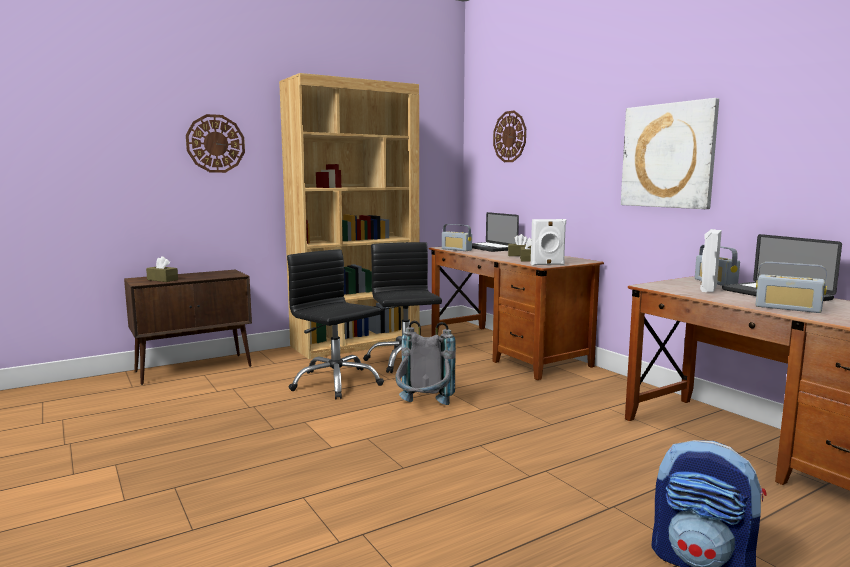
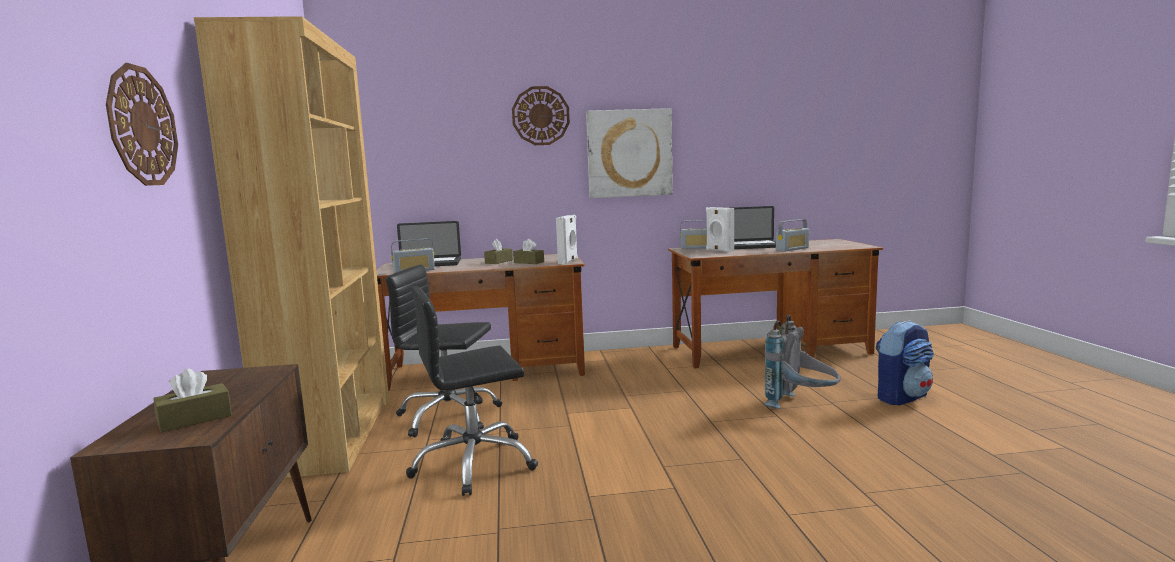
camera: 65 degrees left, 0 degrees up
(423, 409) = (610, 430): grey backpack -> grey backpack (801, 406)
(510, 136) = (417, 132): wall clock -> wall clock (540, 116)

